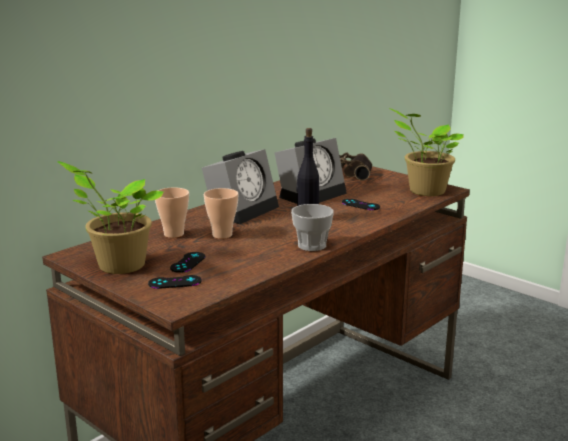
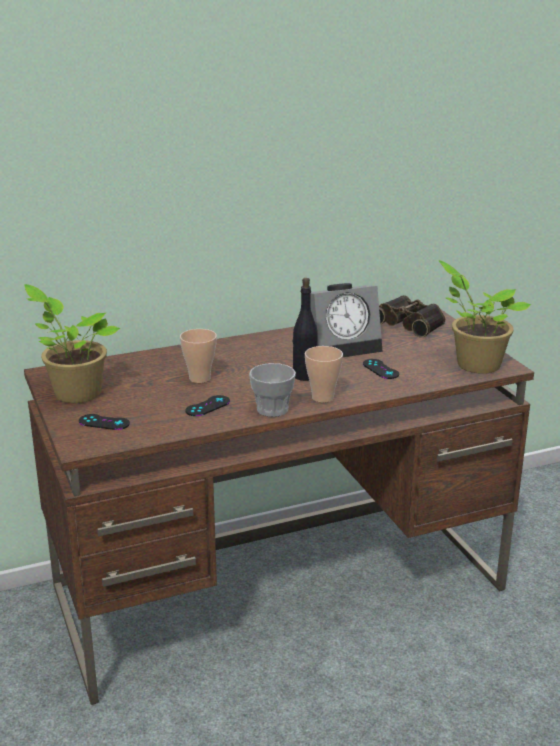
camera: 25 degrees right, 5 degrees up
(174, 234) = (156, 368): cup -> cup (322, 397)
(188, 262) = (137, 403): black game controller -> black game controller (207, 406)
(242, 209) = (251, 352): alarm clock -> none

